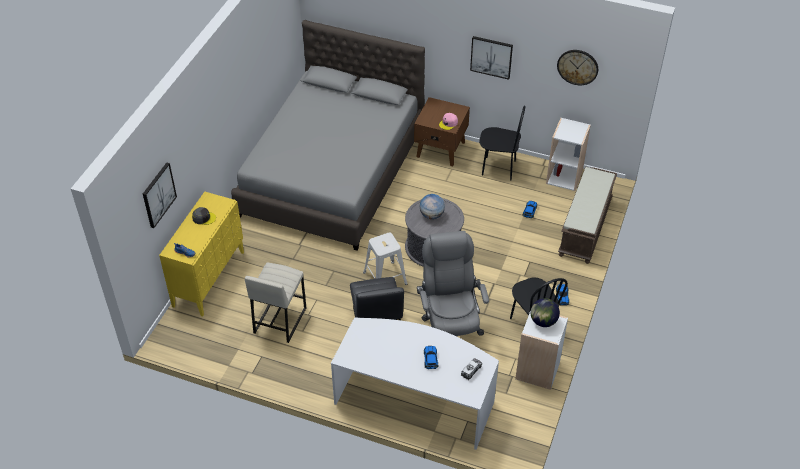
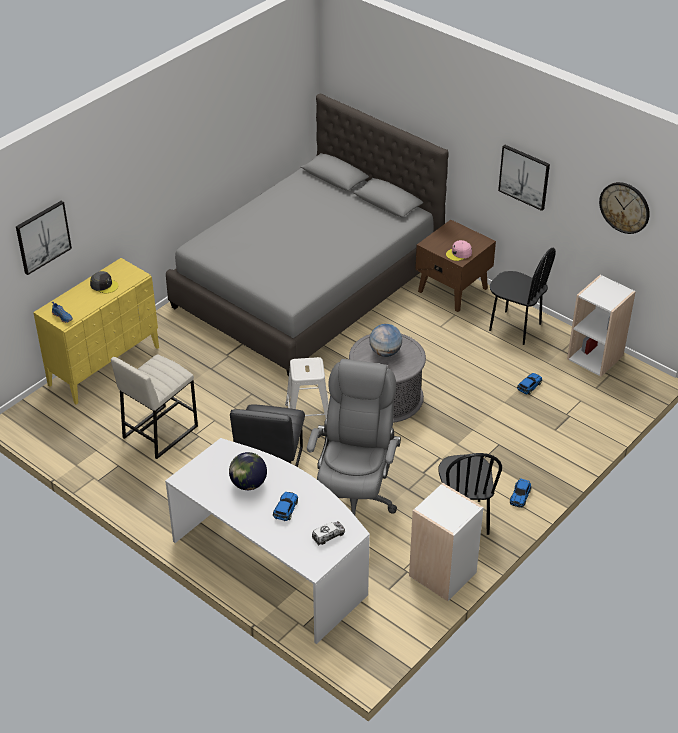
camera: 20 degrees right, 5 degrees down
(543, 321) = (448, 503): globe -> globe (248, 484)
(585, 228) = (592, 423): brown bench -> none

